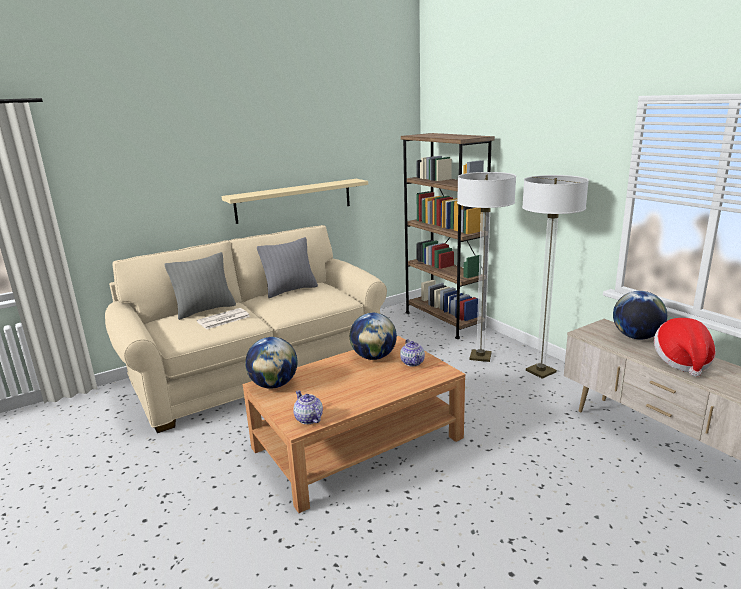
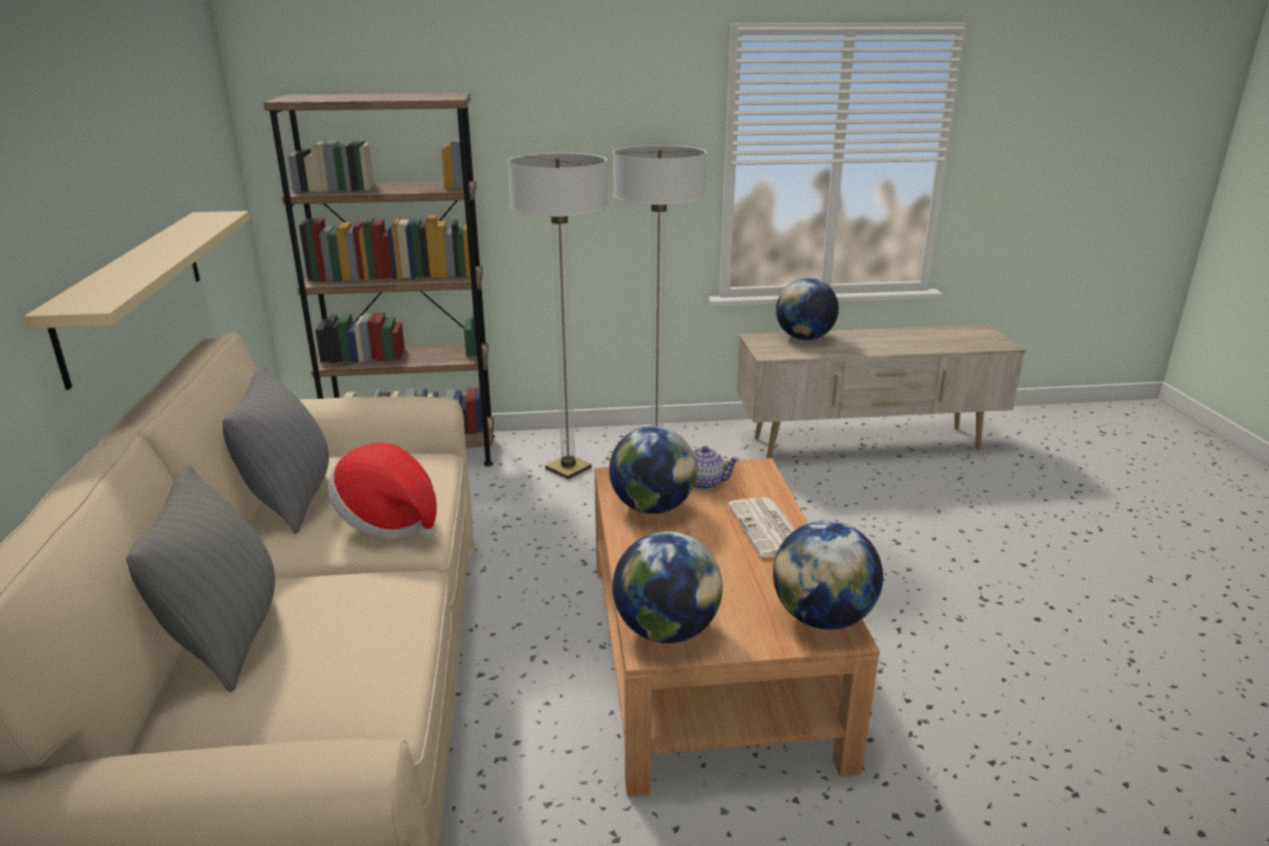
camera: 65 degrees left, 5 degrees up
(223, 319) = (339, 616): newspaper -> newspaper (768, 529)
(308, 419) = (822, 617): teapot -> globe
(682, 361) = (878, 342): hat -> hat (388, 520)

